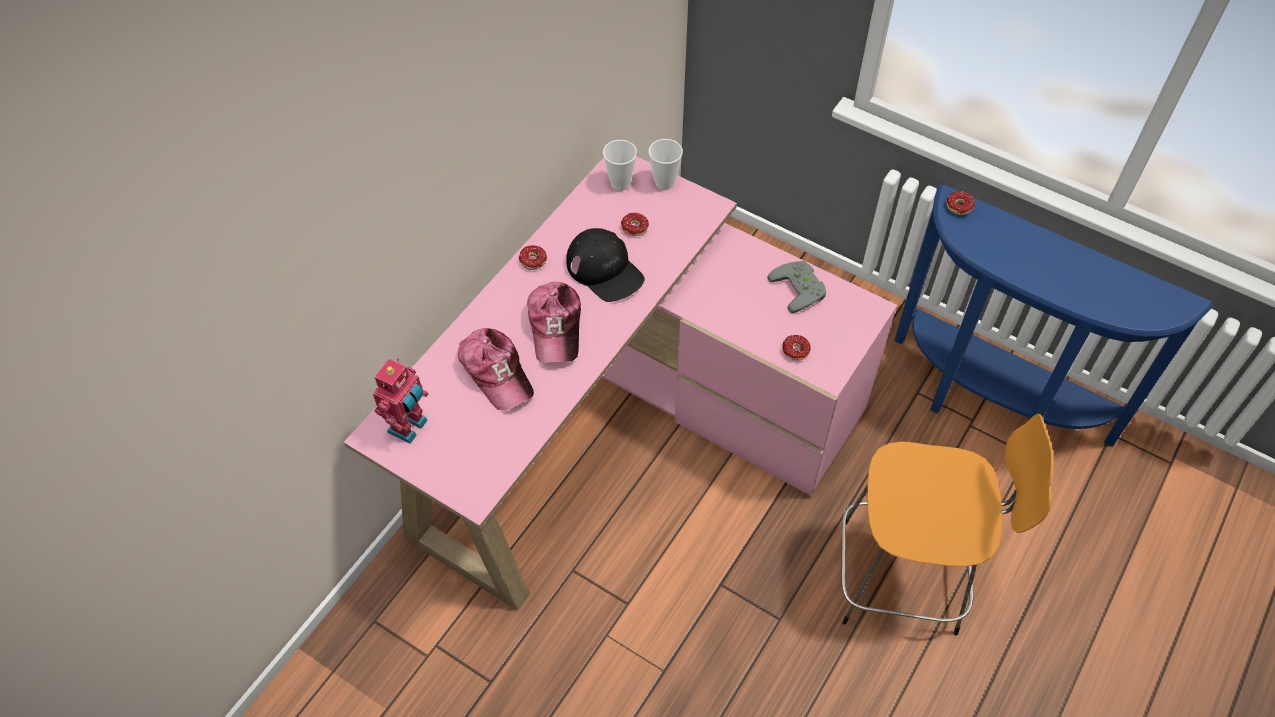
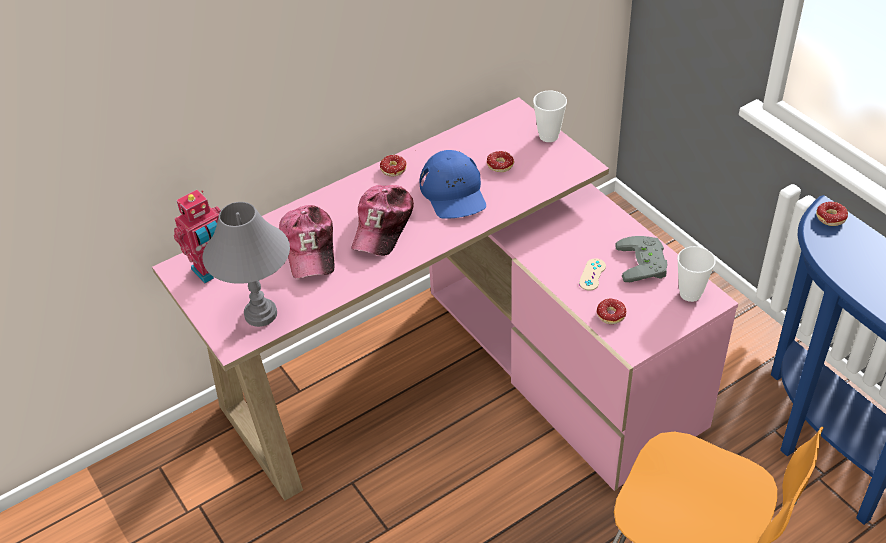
camera: 25 degrees right, 10 degrees down
(487, 459) = (261, 314): none -> grey table lamp
(605, 270) = (453, 192): black cap -> blue cap
(620, 183) = (507, 127): cup -> cup (690, 293)
(760, 314) = (592, 274): none -> beige game controller

